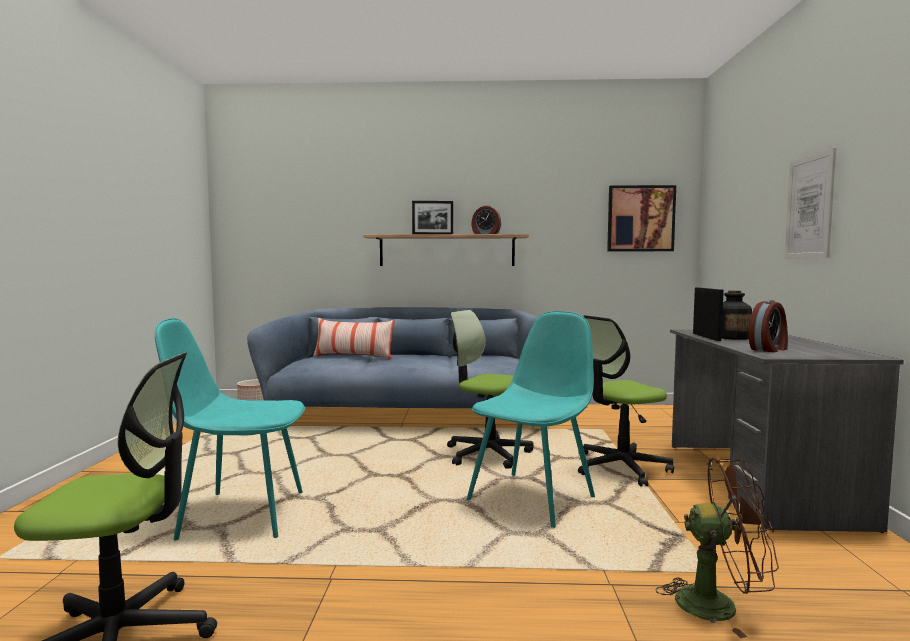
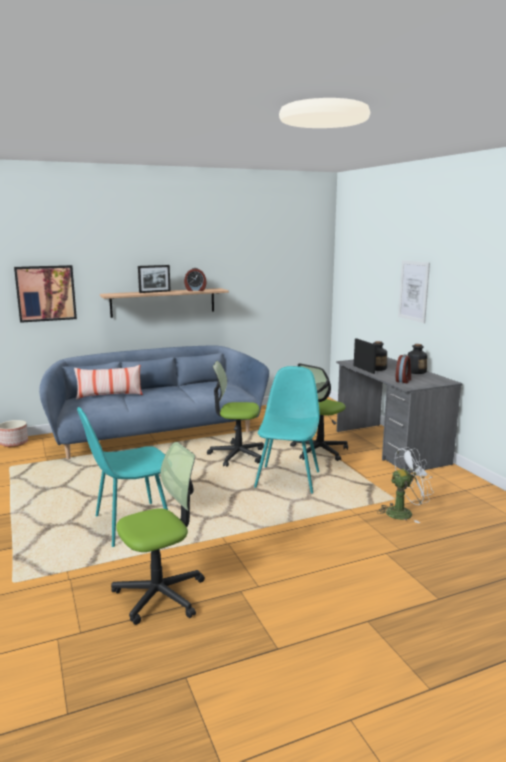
camera: 25 degrees left, 10 degrees up
(640, 218) = (297, 273): picture -> picture (46, 293)
(719, 605) = (404, 512): brown fan -> white fan
(807, 343) = (415, 371): none -> bottle

